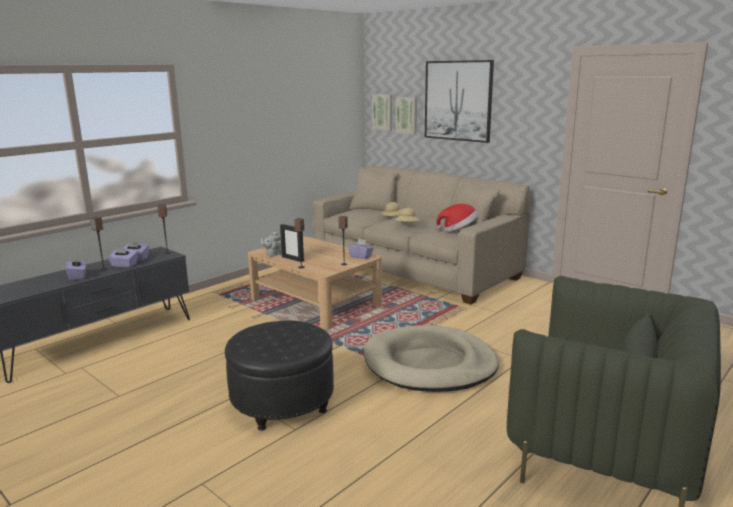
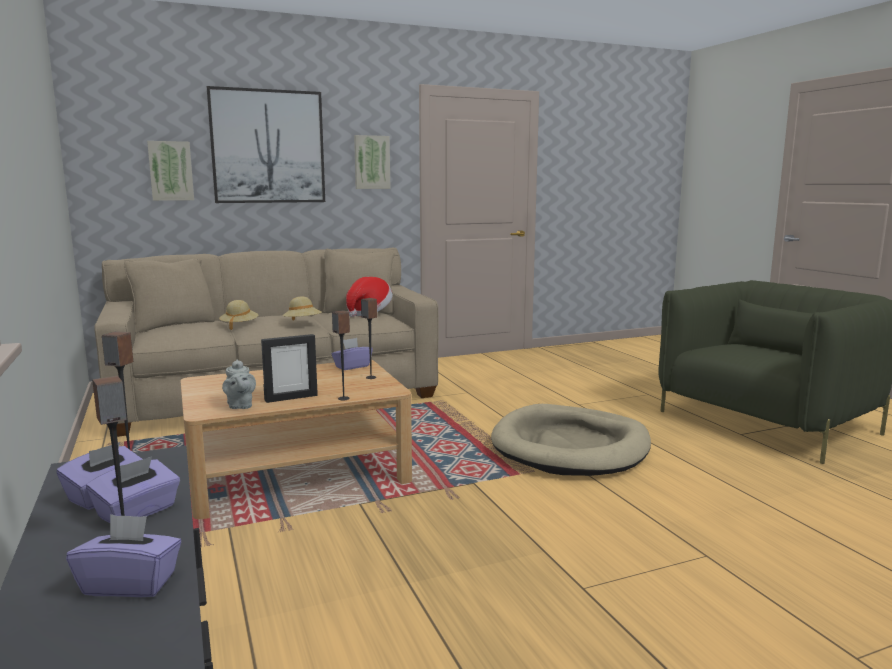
camera: 65 degrees left, 5 degrees down
(282, 404) = (630, 553): black ottoman -> none
(383, 112) = (114, 167): picture -> picture (371, 162)

